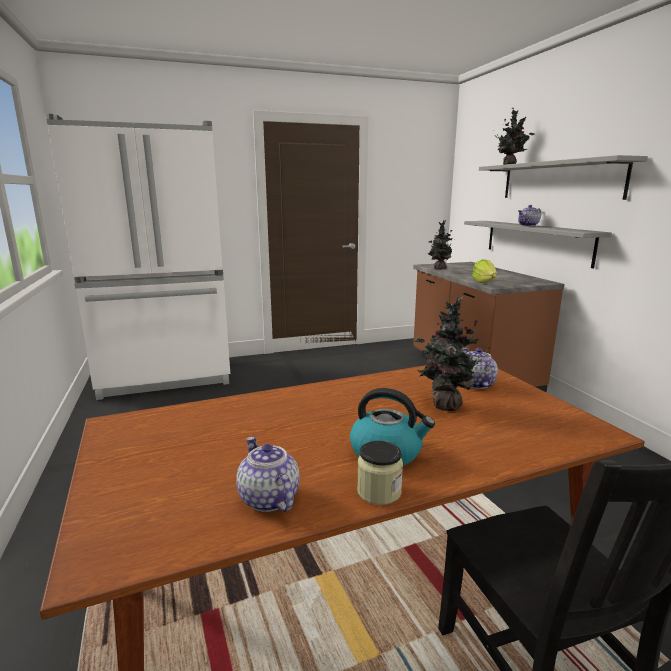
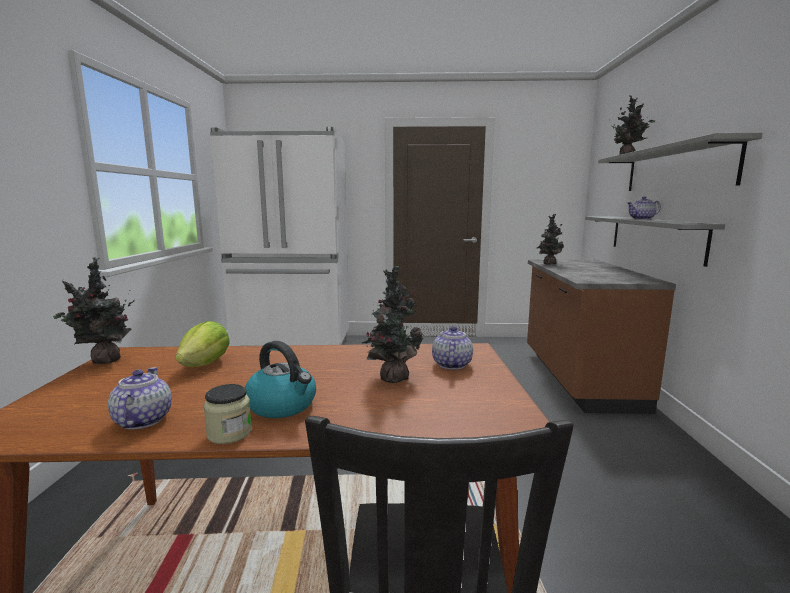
camera: 20 degrees right, 5 degrees down
(106, 438) = (105, 361): none -> potted plant
(484, 282) = (578, 277): lettuce -> lettuce (206, 364)

